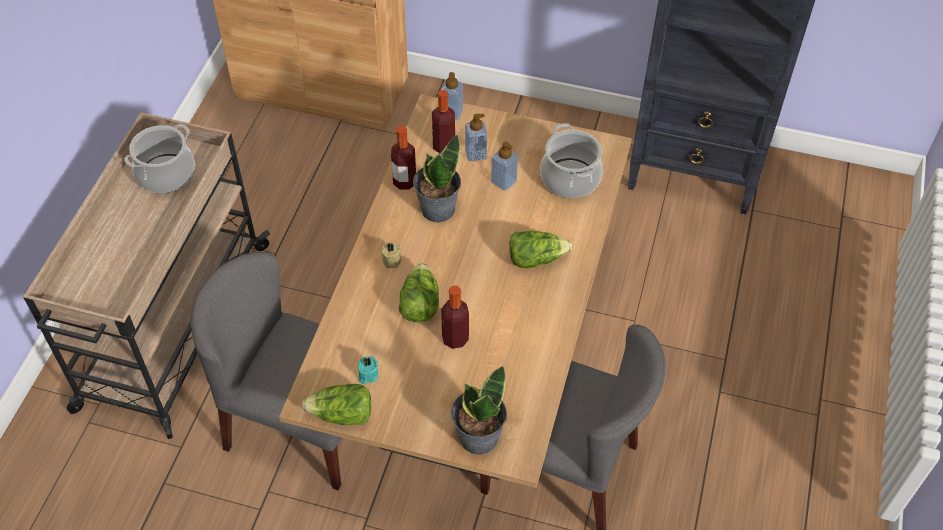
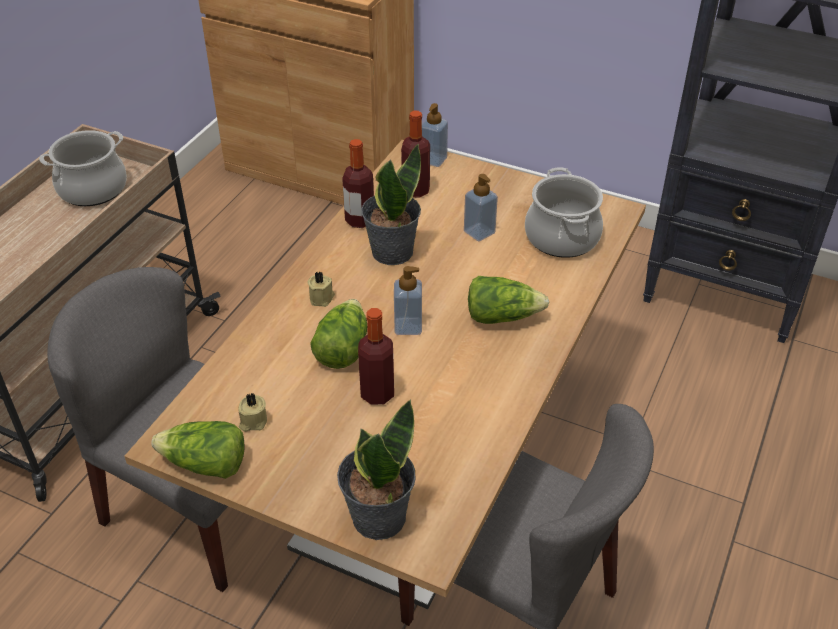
camera: 10 degrees right, 10 degrees down
(367, 375) = (253, 421): turquoise candle -> beige candle
(475, 154) = (451, 201): soap dispenser -> soap dispenser (408, 326)

